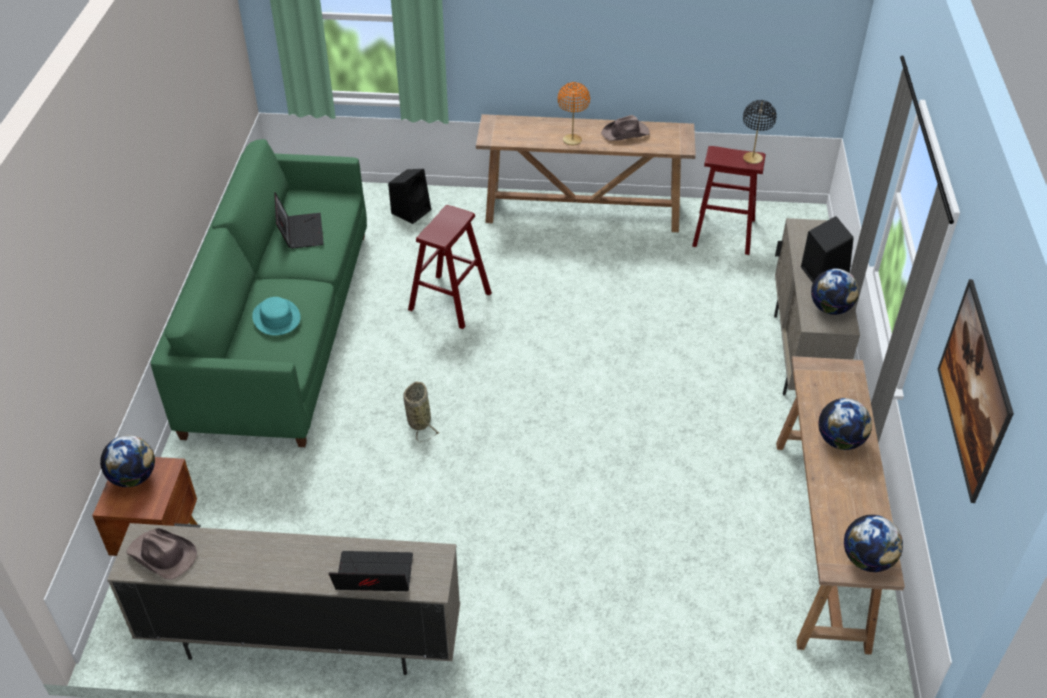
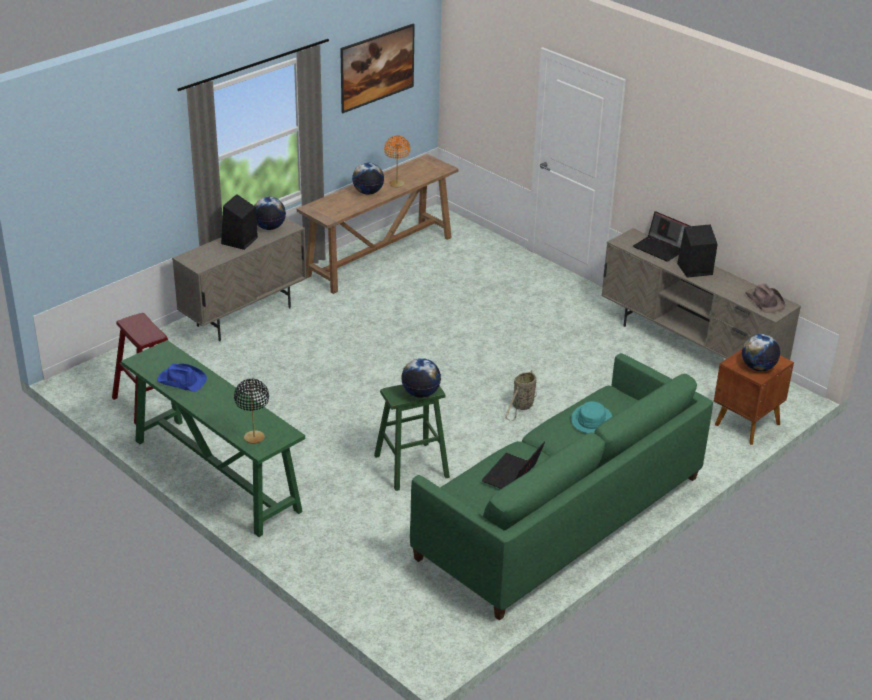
camera: 140 degrees left, 10 degrees down
(411, 211) = (346, 560): black speaker -> black speaker (694, 269)
(450, 301) = (411, 466): red stool -> green stool
(572, 140) = (229, 397): orange table lamp -> orange table lamp (397, 184)
(584, 212) = (215, 475): brown console table -> green console table
(626, 133) = (181, 380): brown hat -> blue hat
(753, 158) = (133, 321): black table lamp -> black table lamp (254, 437)
(867, 560) = (428, 163): globe -> globe (420, 393)

